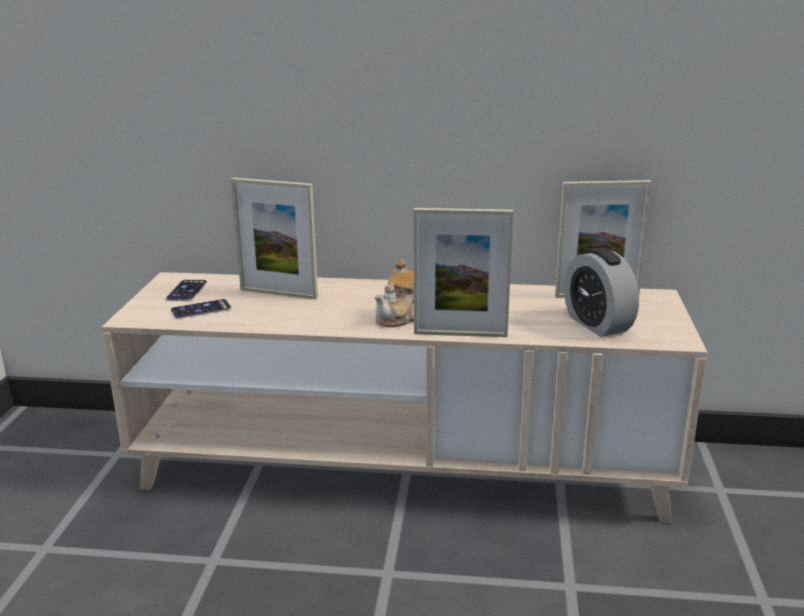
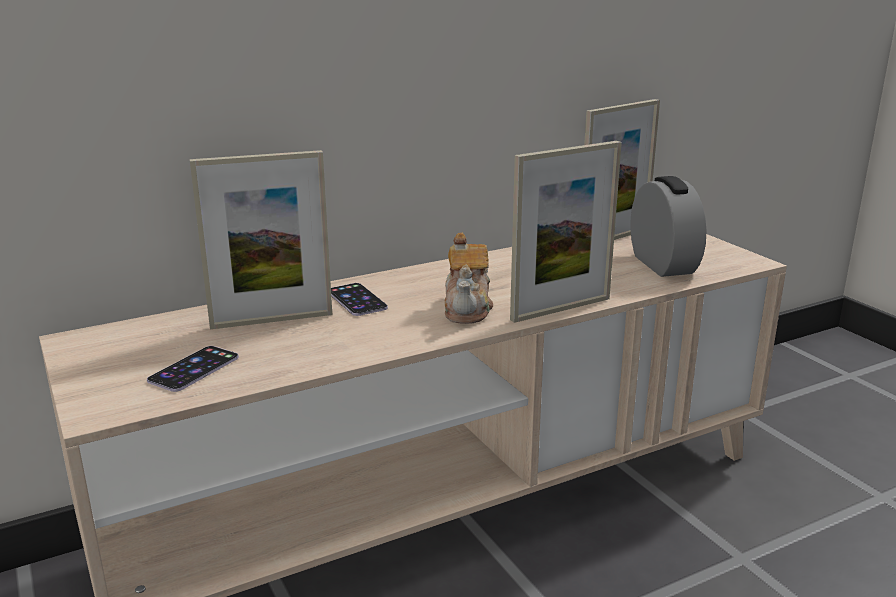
camera: 35 degrees left, 0 degrees up
(187, 291) = (129, 350): phone -> phone (356, 300)
(597, 324) = (662, 264): alarm clock -> alarm clock turned 135 degrees counterclockwise

